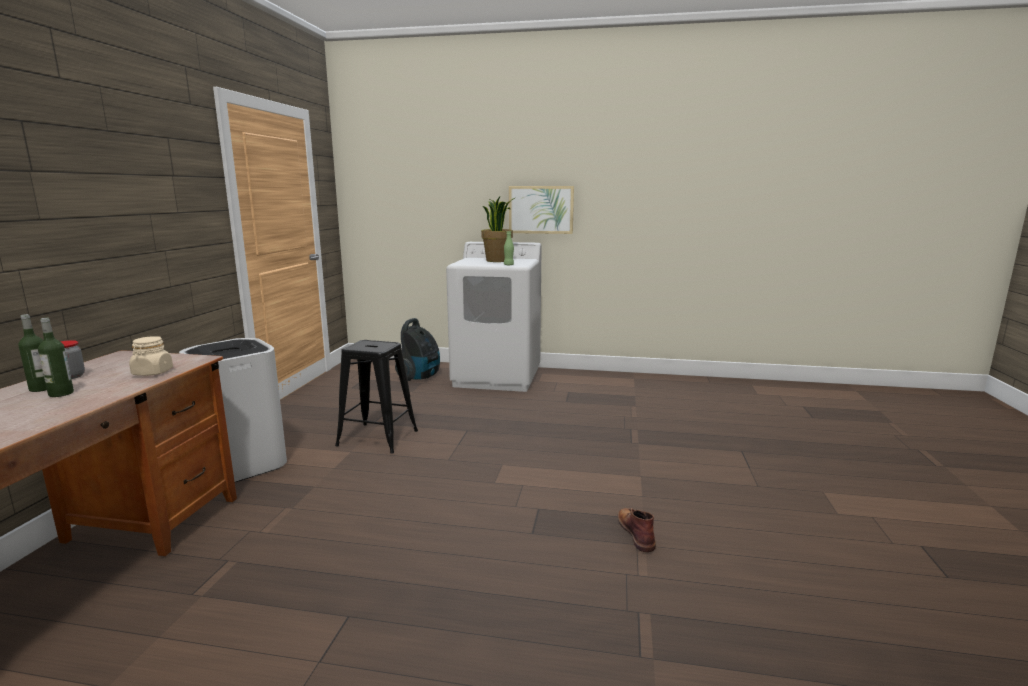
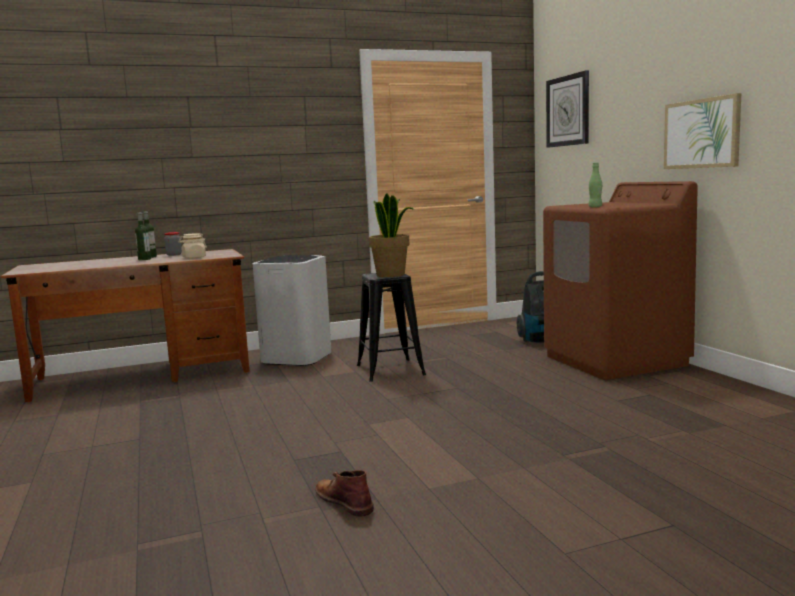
camera: 60 degrees right, 5 degrees down
(388, 177) = (568, 111): none -> wall clock
(497, 260) = (616, 204): potted plant -> potted plant (391, 275)
(497, 377) = (615, 360): white washing machine -> brown washing machine
(636, 532) = (344, 501): brown boot -> brown boot turned 90 degrees counterclockwise

